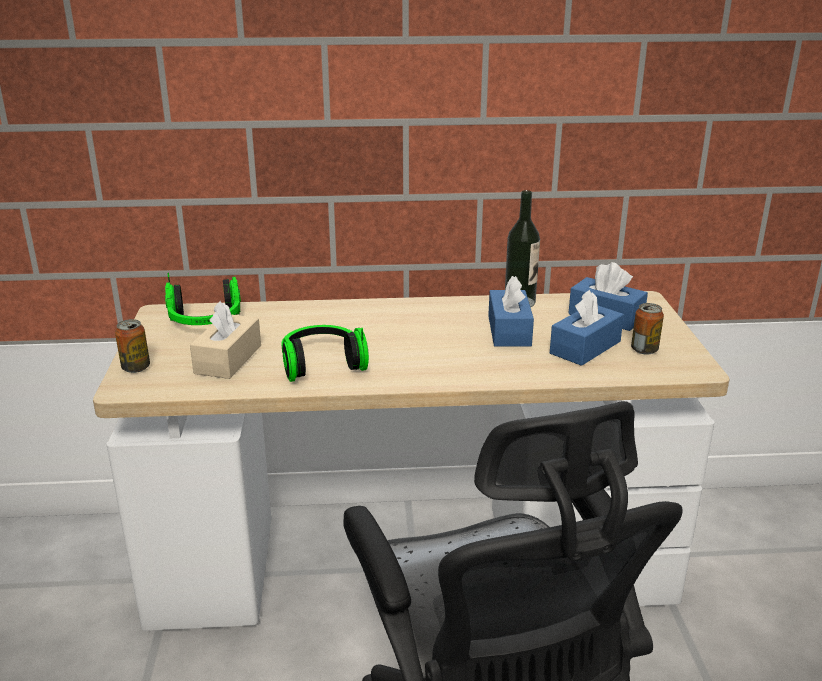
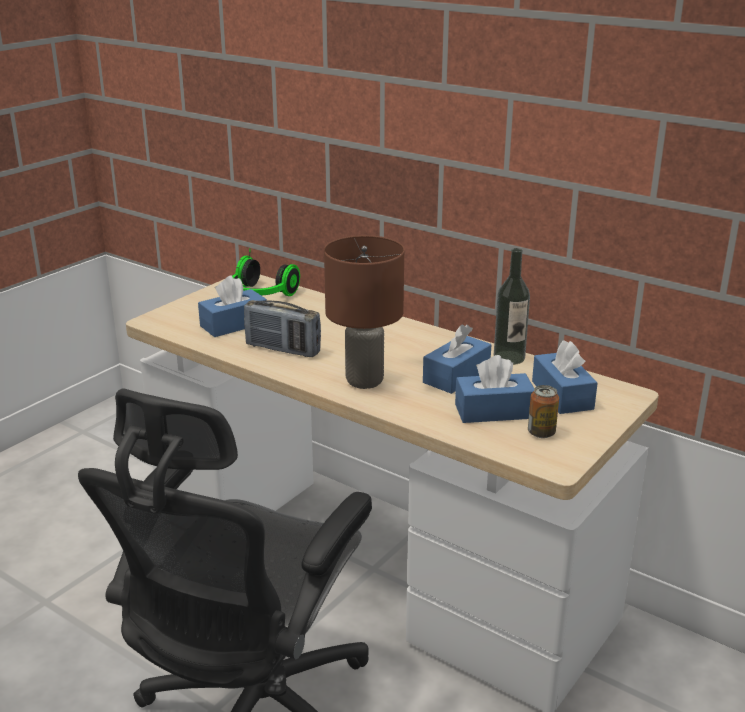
camera: 40 degrees right, 0 degrees up
(136, 368) = (176, 310): can -> none
(228, 359) = (234, 324): beige tissue box -> blue tissue box
(321, 364) = (283, 349): headphones -> radio
(445, 365) = (362, 381): none -> brown table lamp

